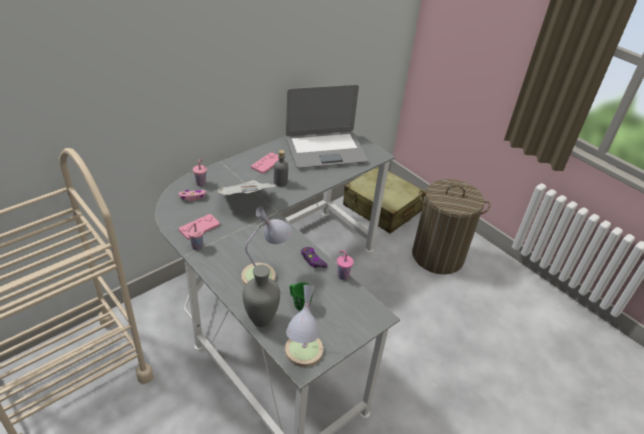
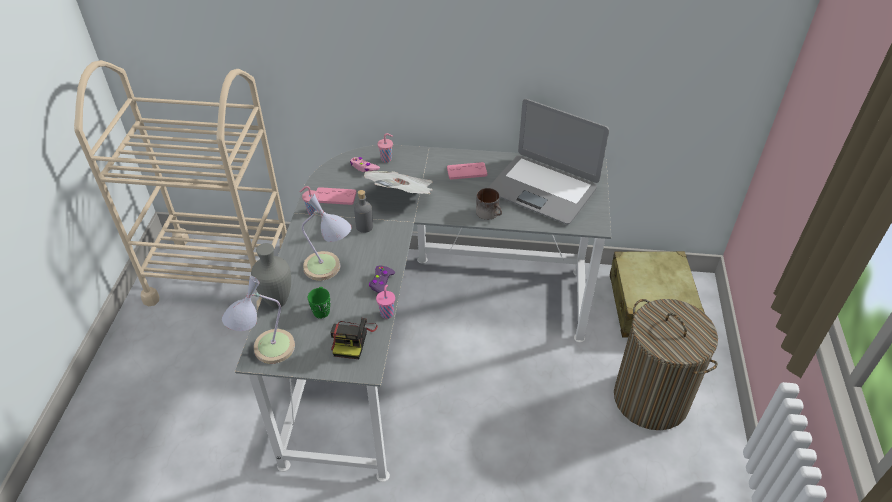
camera: 50 degrees right, 5 degrees up
(280, 182) = (453, 196): grey bottle -> grey bottle (364, 227)
(316, 180) = (490, 213): none -> mug
(345, 306) = (353, 339): none -> camera

